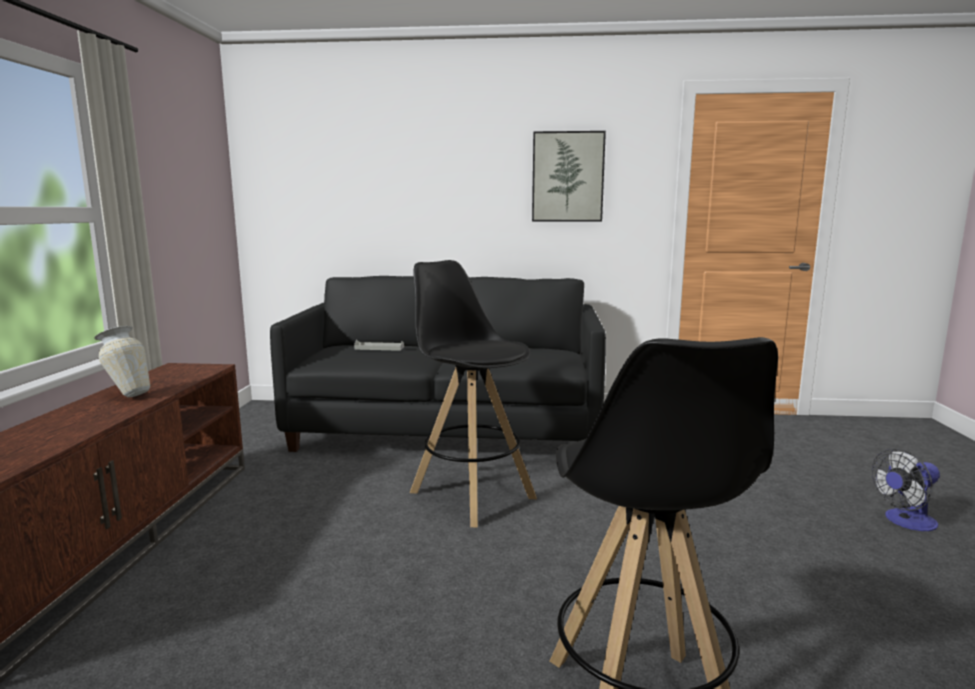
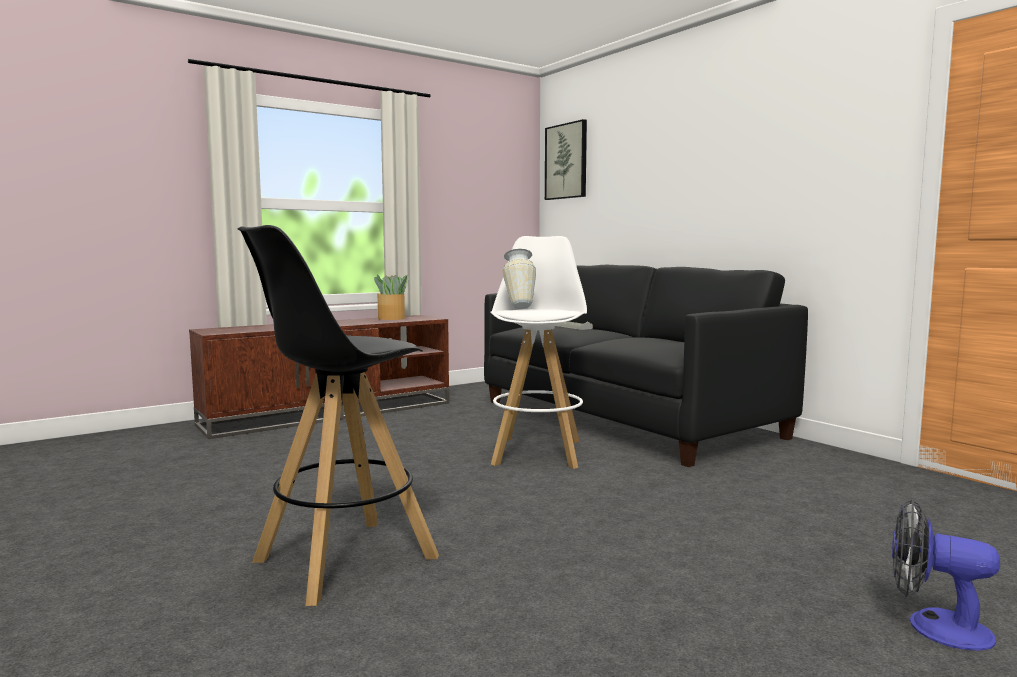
camera: 50 degrees right, 5 degrees down
(128, 394) = (359, 321): vase -> vase (520, 308)
(157, 379) = (391, 318): none -> potted plant
(471, 494) = (538, 452): black stool -> white stool
(567, 177) = (790, 154): picture -> picture (566, 161)

